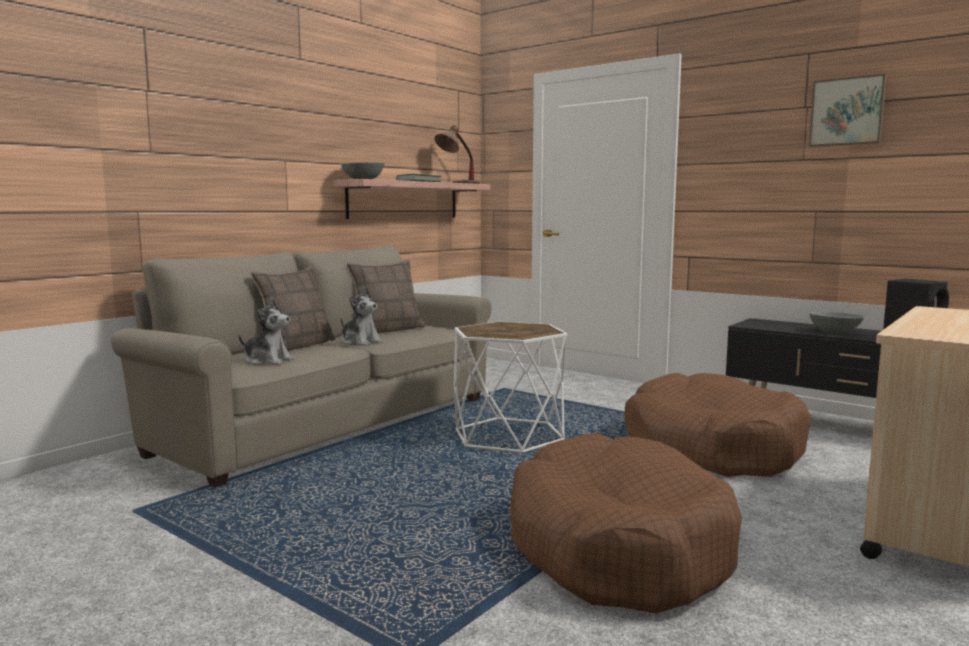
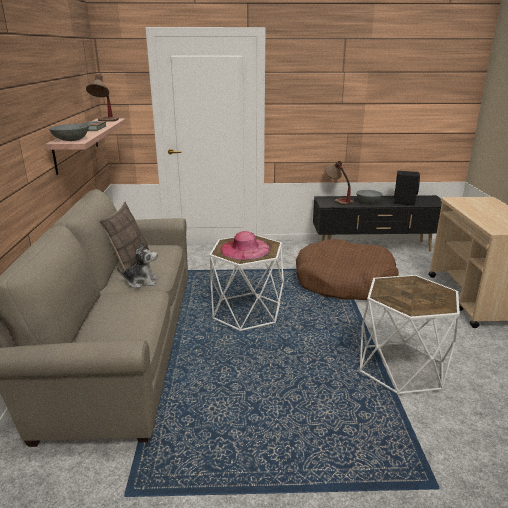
camera: 40 degrees left, 15 degrees up
(267, 361) = (123, 329): plush toy -> none
(297, 346) = (103, 302): pillow -> none
(505, 330) = (245, 249): none -> pink hat
(616, 547) = (401, 368): brown dog bed -> white side table
(781, 324) = (337, 199): none -> table lamp
(847, 112) = (366, 77): picture -> none

